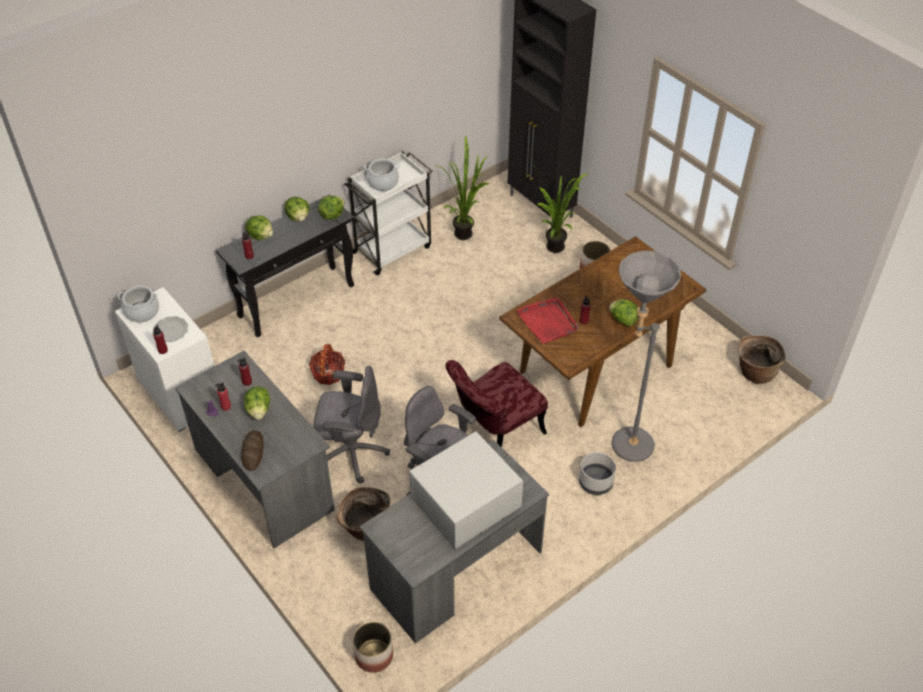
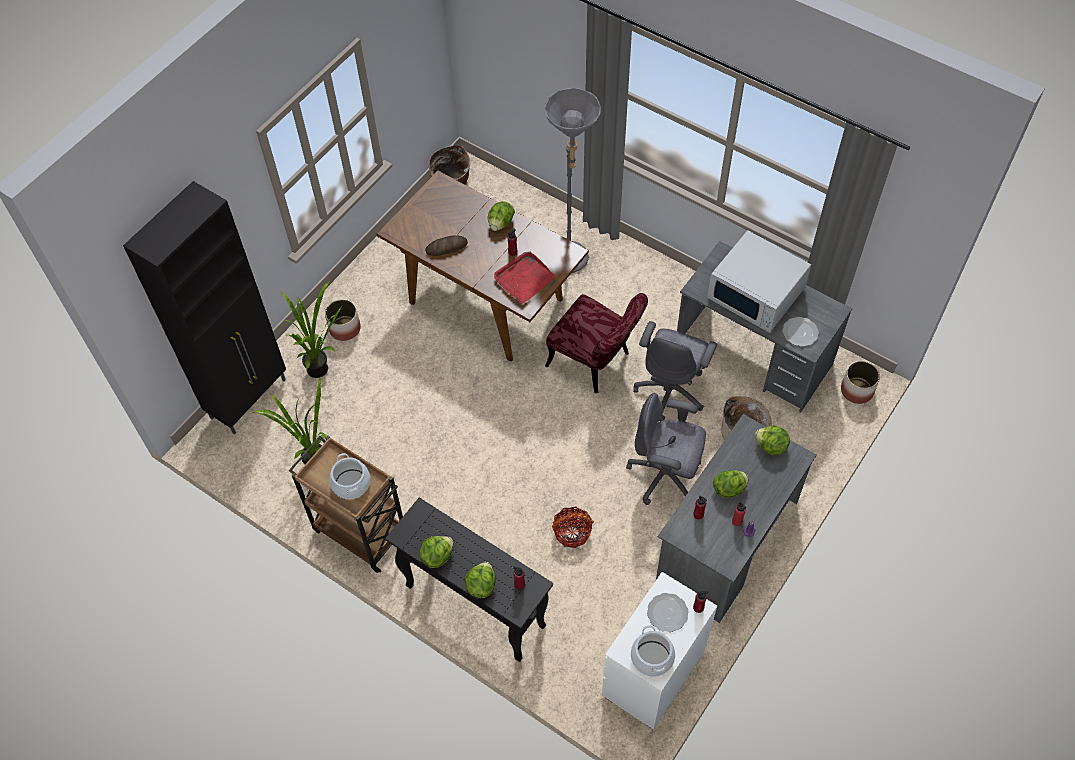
camera: 105 degrees left, 10 degrees up
(253, 452) = (778, 474): bread -> bread (446, 247)
(332, 215) = (423, 521): lettuce -> lettuce (771, 447)
(351, 453) = (665, 475): grey office chair -> grey office chair turned 60 degrees counterclockwise
(393, 249) = (359, 531): white cart -> brown cart
(401, 525) = (799, 333): none -> plate
(596, 482) = (620, 276): grey planter -> none

